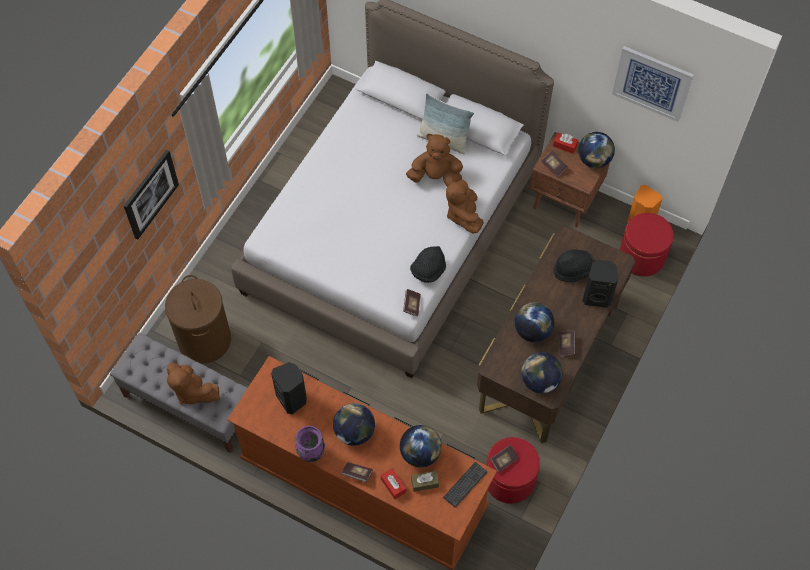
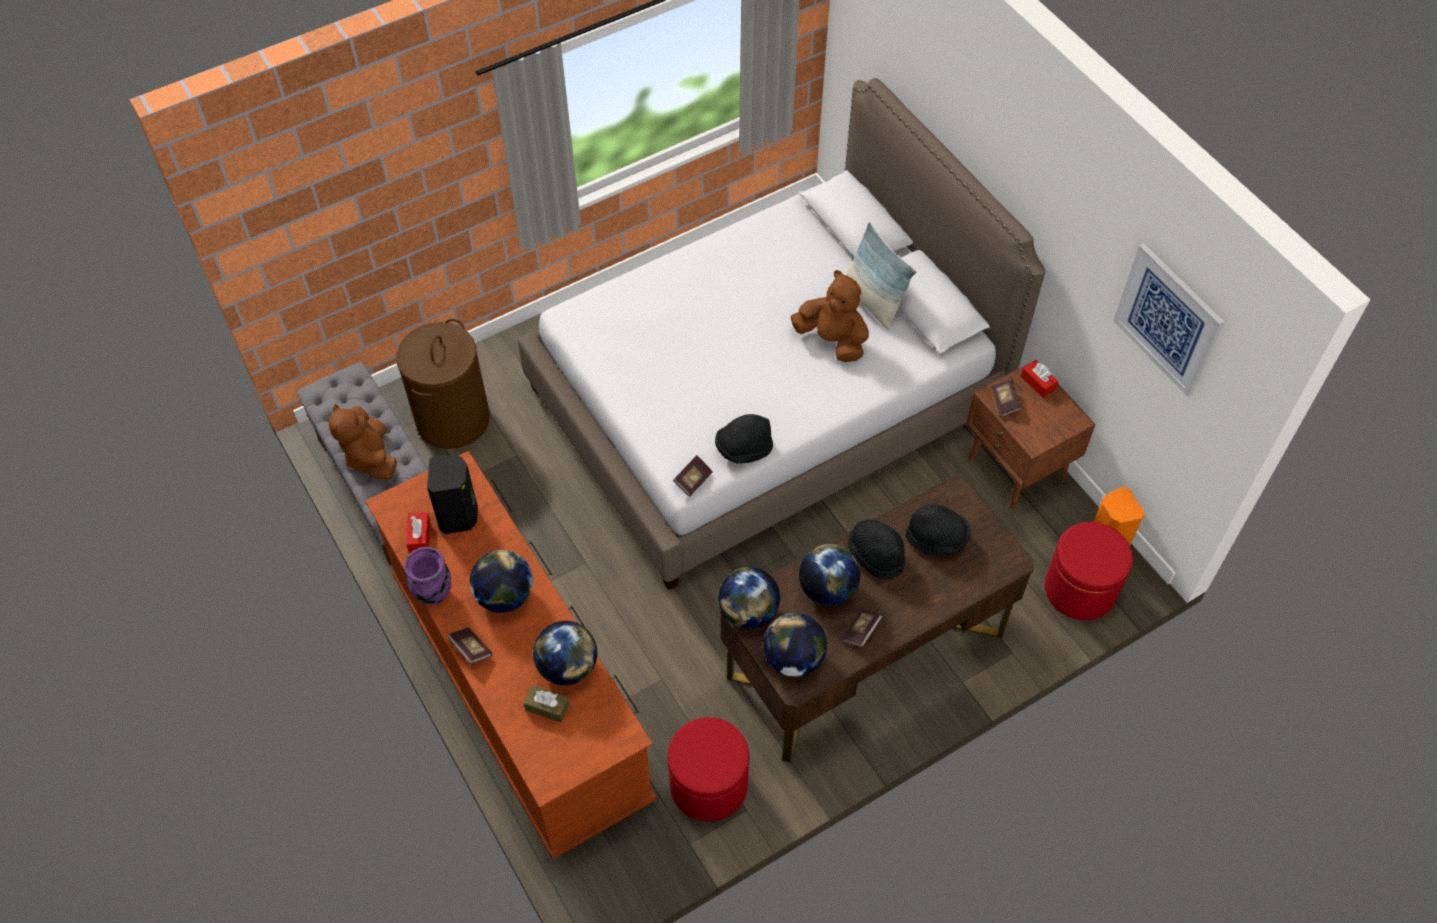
camera: 30 degrees right, 5 degrees down
(150, 194) = (429, 178): picture -> none
(393, 485) = (505, 688): red tissue box -> red tissue box (419, 536)
(463, 215) = (837, 402): brown plush toy -> none
(465, 484) = (597, 738): keyboard -> none
(504, 460) = (695, 746): book -> none
(546, 297) = (876, 555): none -> black hat
(594, 160) = (1067, 419): globe -> globe (748, 612)
(597, 296) = (947, 589): black speaker -> none

